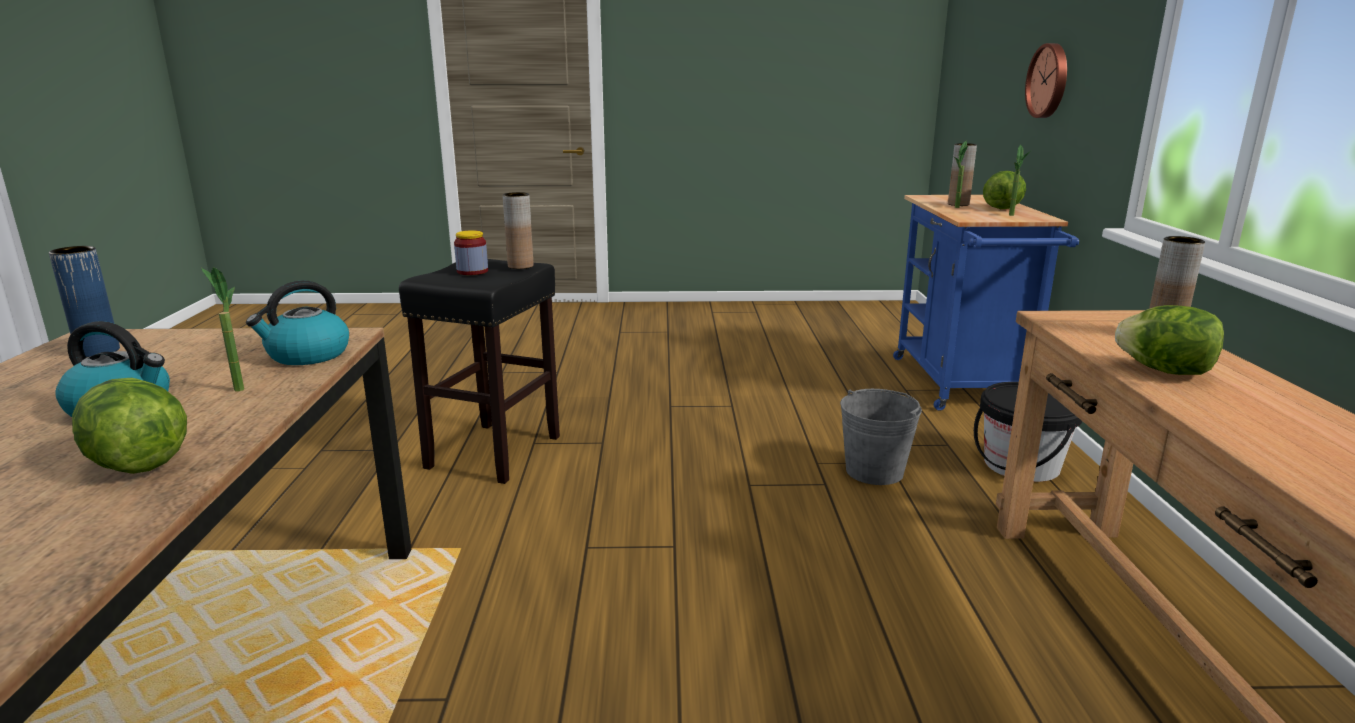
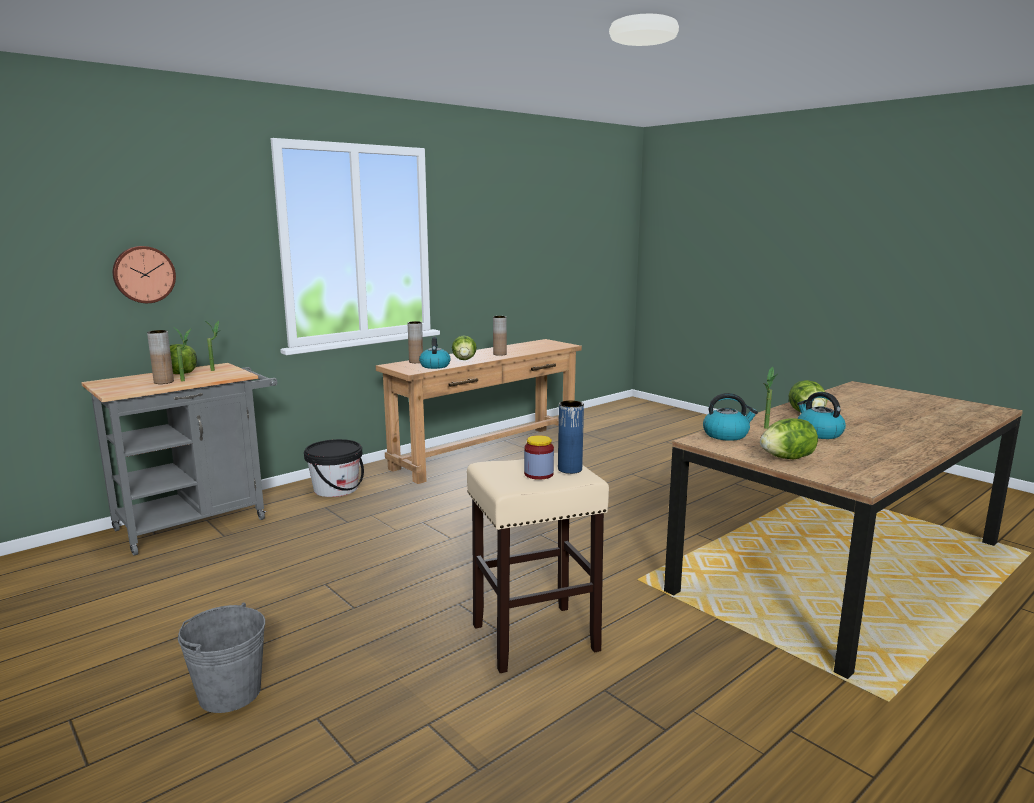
camera: 130 degrees left, 5 degrees down
(98, 351) = (845, 470): blue vase -> blue vase (570, 469)
(192, 345) = (787, 458): none -> lettuce
(494, 451) = (533, 638): black stool -> beige stool
(520, 266) = (500, 465): brown vase -> brown vase (499, 354)
(874, 471) = (388, 515): grey bucket -> grey bucket (230, 693)
(961, 386) = (200, 521): blue cart -> grey cart
(1100, 338) = (434, 366): none -> kettle

